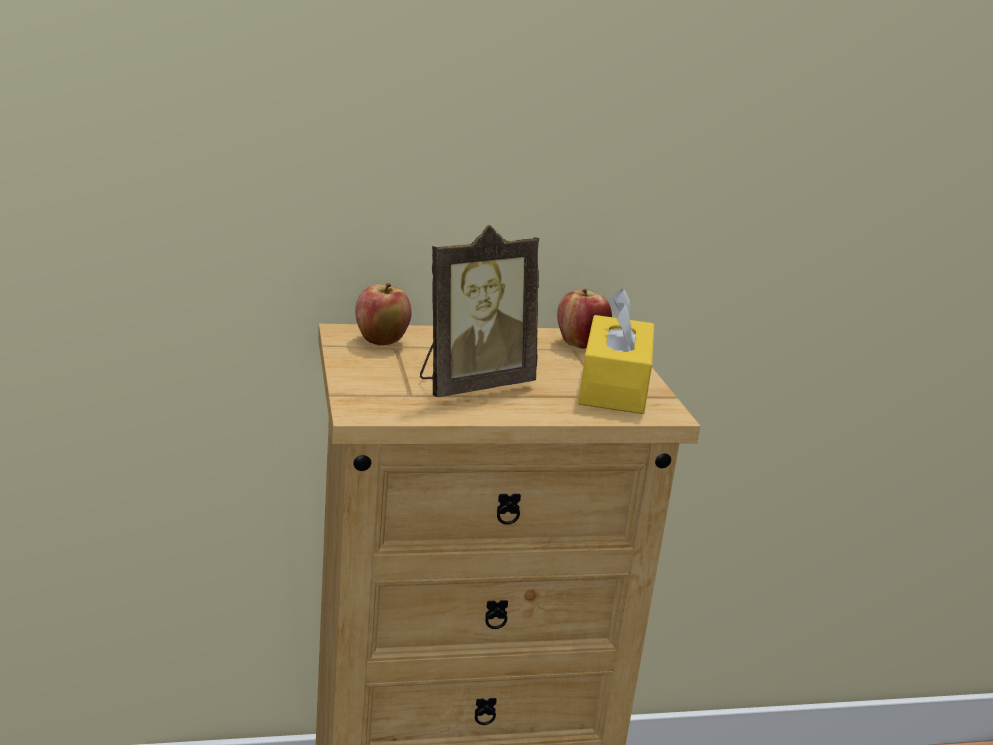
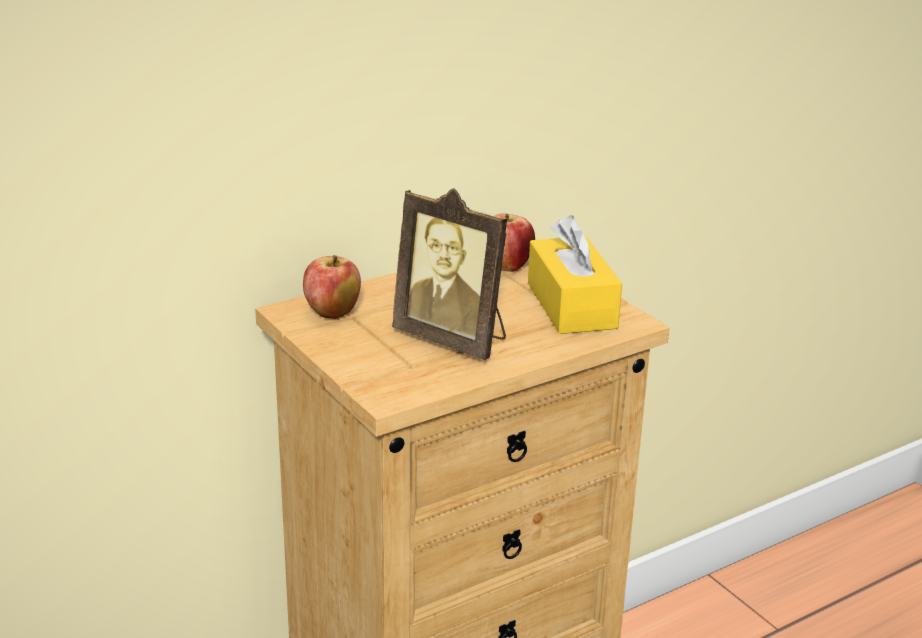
camera: 20 degrees left, 5 degrees up
(471, 384) = (454, 339): picture frame -> picture frame turned 90 degrees clockwise

